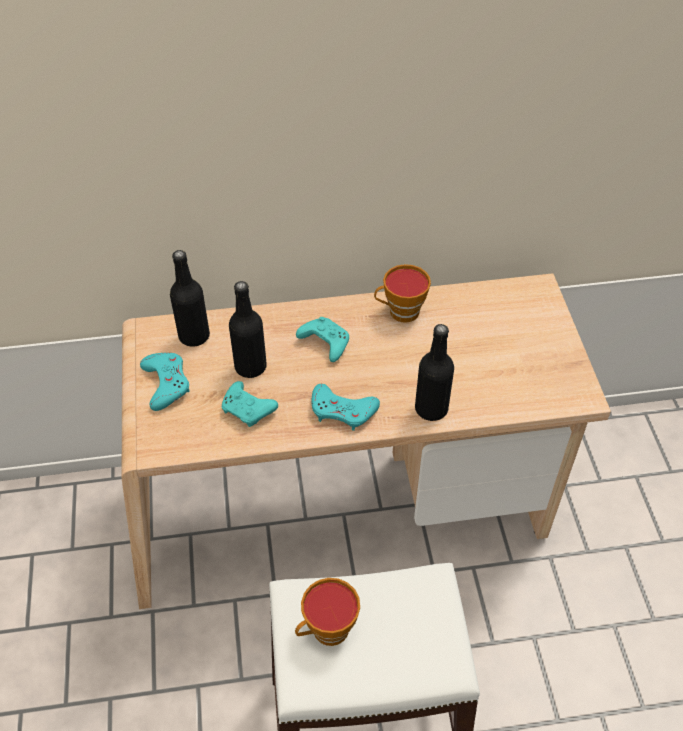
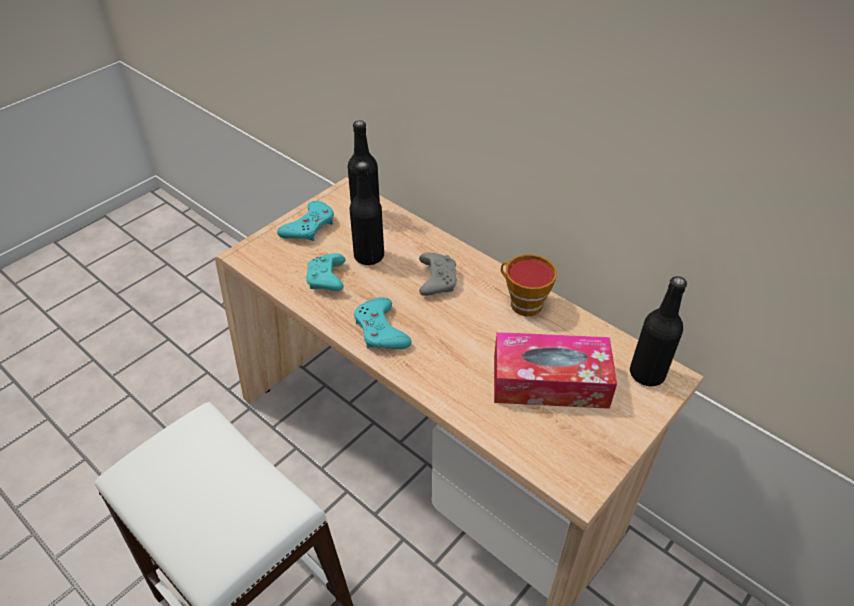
camera: 50 degrees right, 5 degrees down
(324, 343) = (436, 280): turquoise game controller -> grey game controller
(326, 631) = (182, 461): cup -> none
(431, 409) = (441, 383): black bottle -> black bottle (647, 374)
(486, 349) = (550, 382): none -> tissue box

